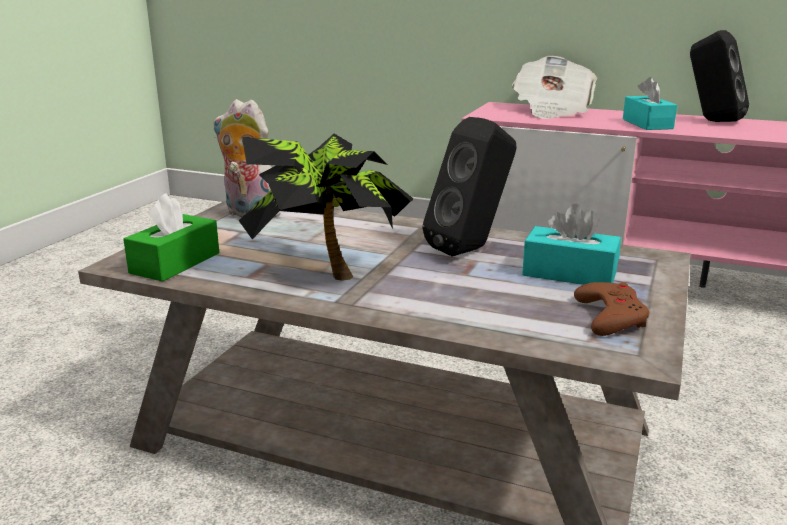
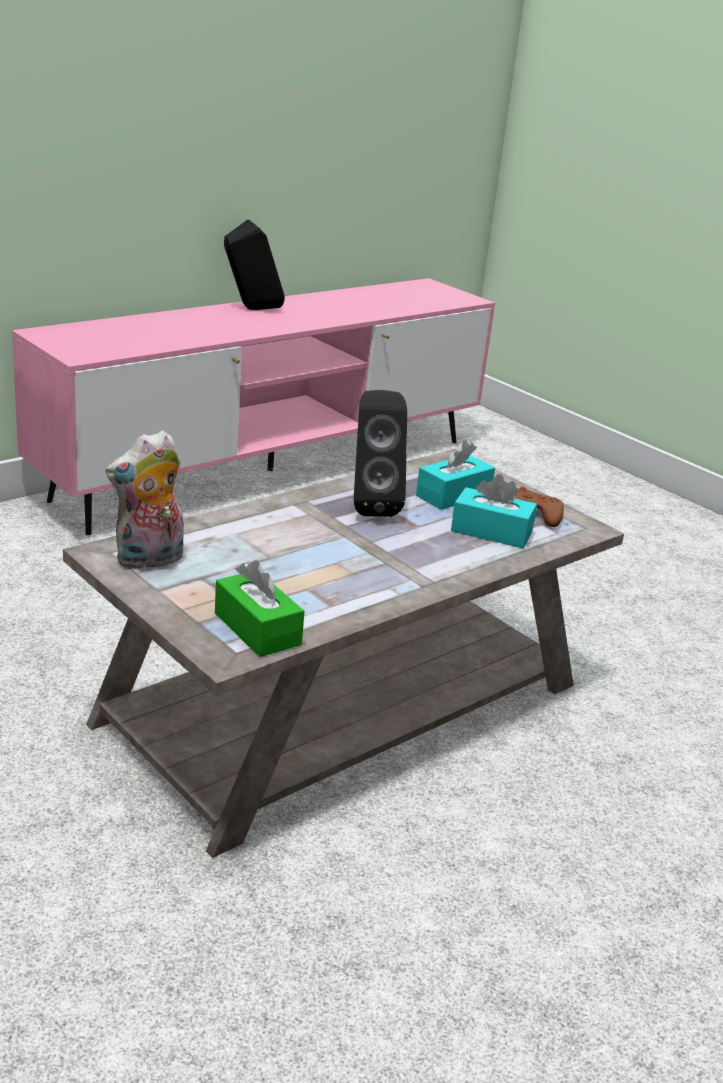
camera: 65 degrees left, 5 degrees up
(327, 271) = (356, 571): potted plant -> none
(551, 111) = (112, 330): newspaper -> none
(647, 124) = (225, 327): turquoise tissue box -> turquoise tissue box (491, 532)

